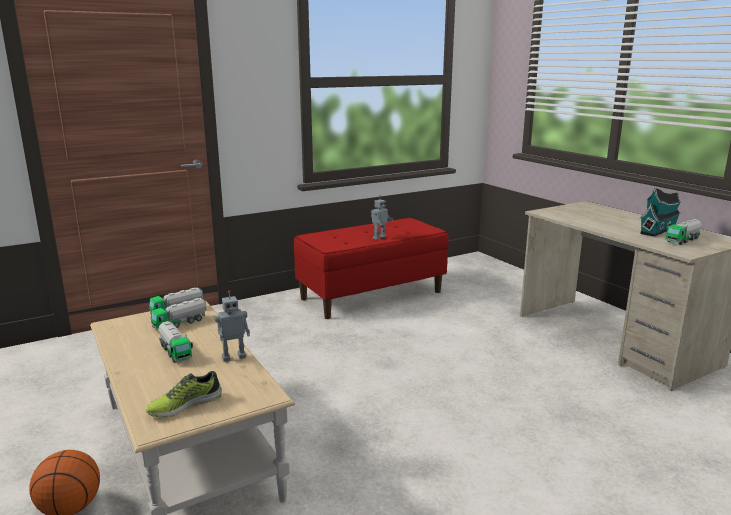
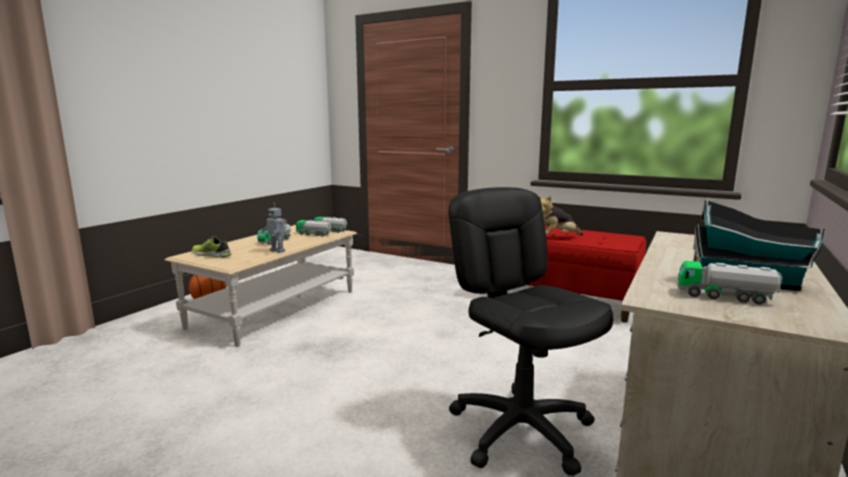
camera: 60 degrees right, 5 degrees down
(379, 237) = (557, 238): toy robot -> plush toy
(568, 384) = (521, 430): none -> black office chair

